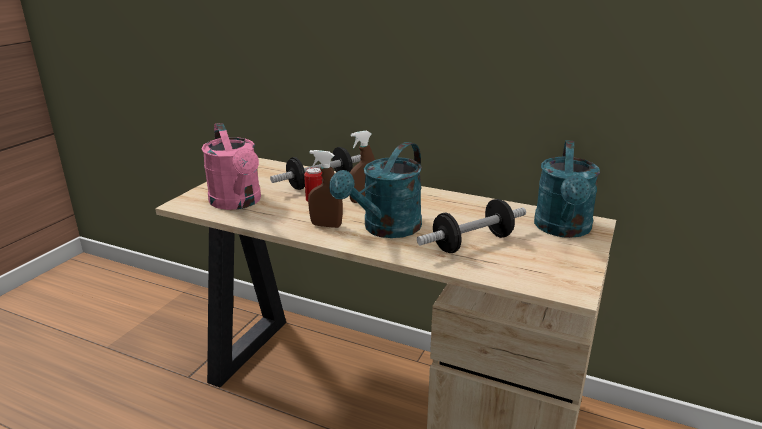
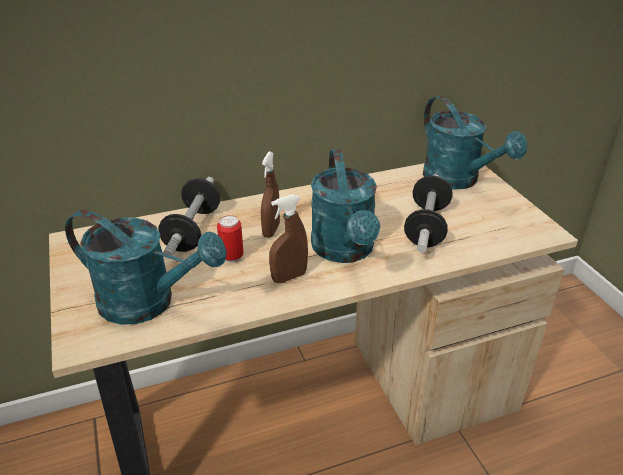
camera: 45 degrees left, 10 degrees up
(238, 202) = (149, 303): pink watering can -> turquoise watering can

